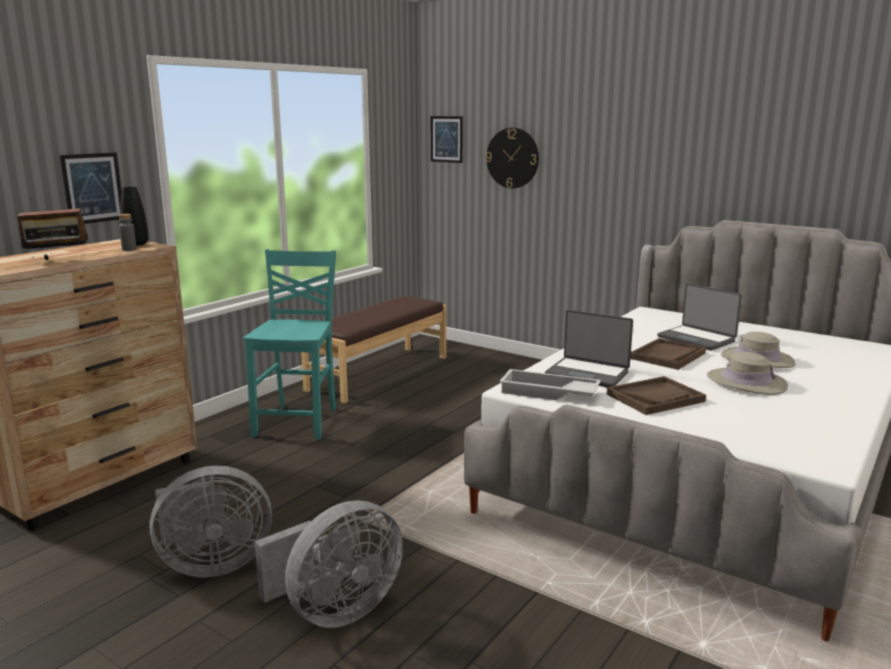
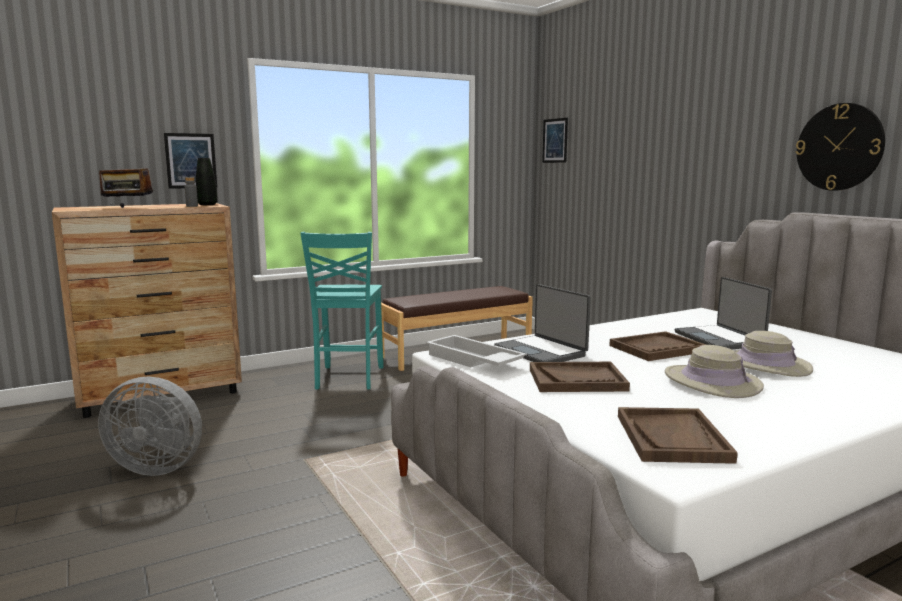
camera: 25 degrees right, 5 degrees down
(299, 421) = (347, 378): turquoise chair -> turquoise chair turned 150 degrees clockwise
(335, 611) = (197, 525): grey fan -> none
(512, 158) = (605, 155): wall clock -> wall clock (839, 147)
(787, 437) = (672, 438): none -> brown tray

